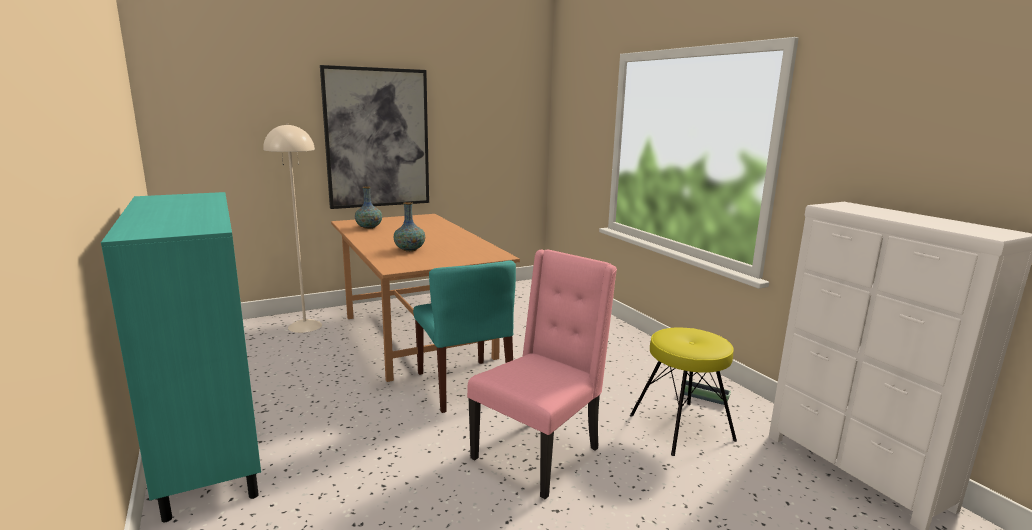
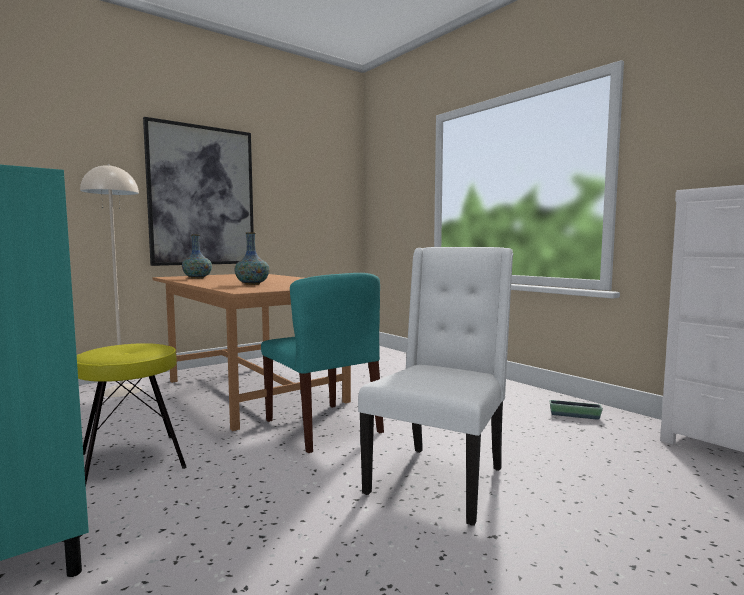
camera: 10 degrees left, 10 degrees down
(539, 453) = (439, 480): pink chair -> white chair
(682, 427) = (573, 441): yellow stool -> yellow stool (132, 461)

